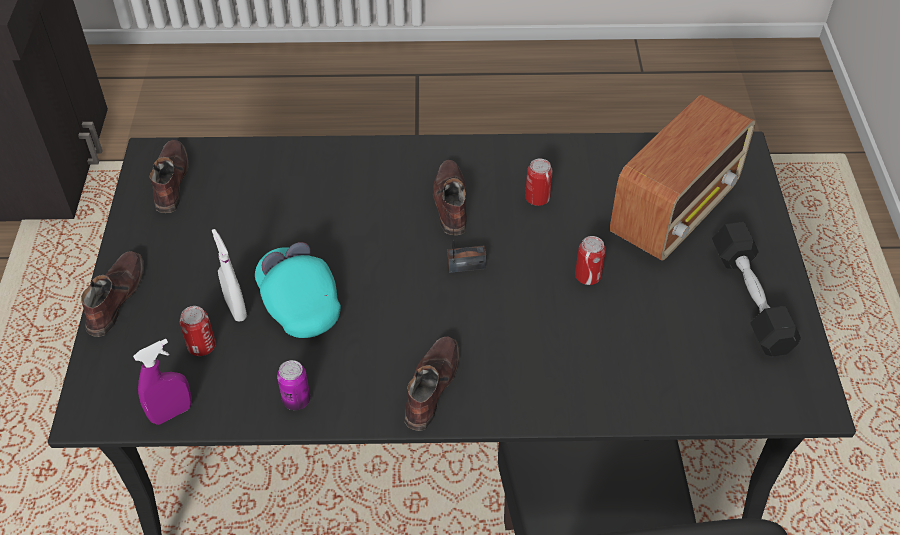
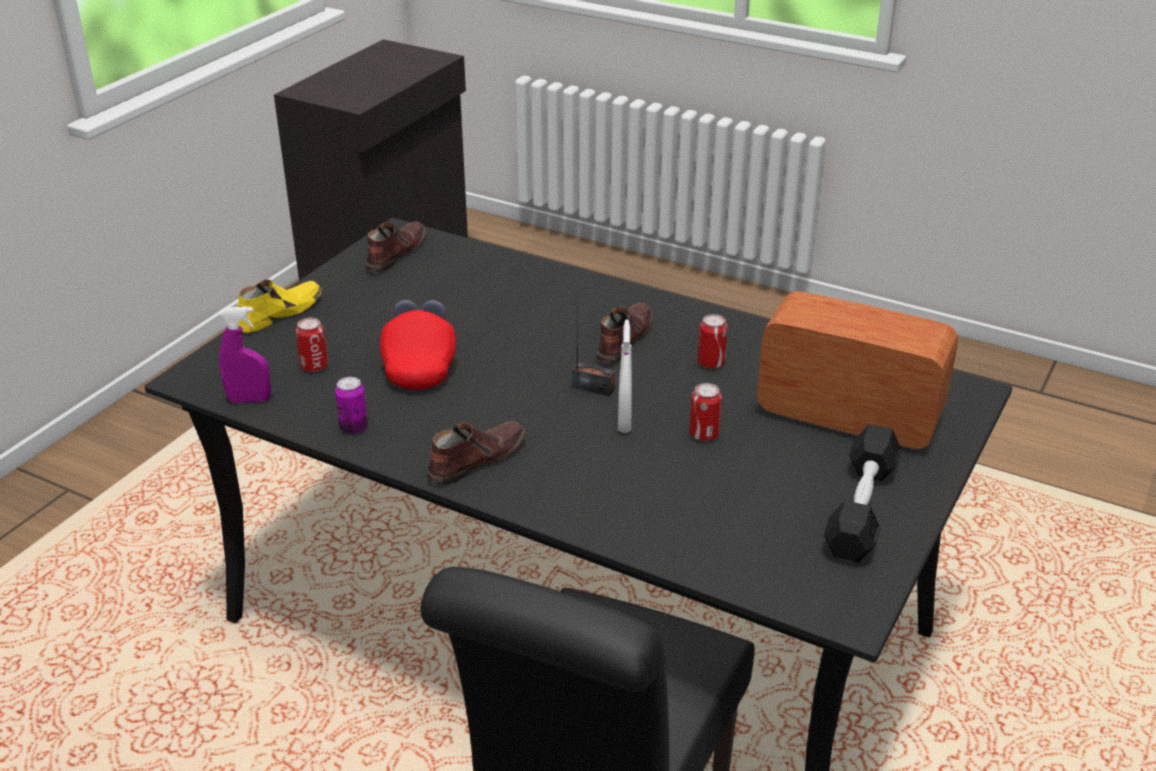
camera: 30 degrees right, 15 degrees down
(115, 298) = (279, 313): brown shoe -> yellow shoe
(236, 309) = (365, 351): white spray bottle -> white spray bottle (624, 422)
(299, 303) = (420, 365): turquoise cap -> red cap
(675, 211) = (846, 416): radio -> radio turned 135 degrees counterclockwise

